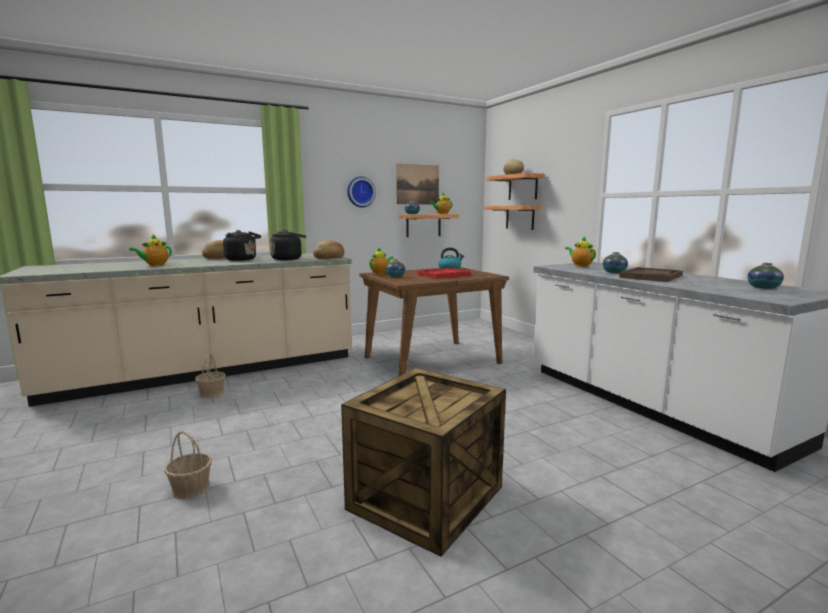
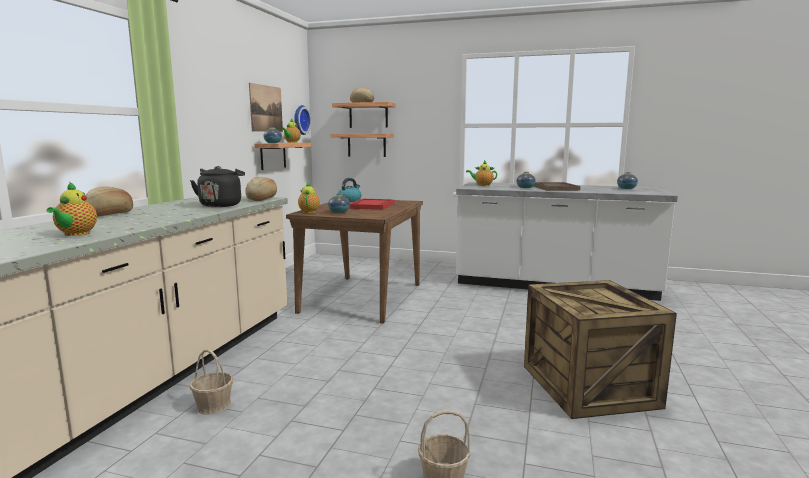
camera: 45 degrees left, 0 degrees up
(242, 260) = (164, 212): black kettle -> none
(360, 192) = (221, 116): wall clock -> wall clock (300, 120)

